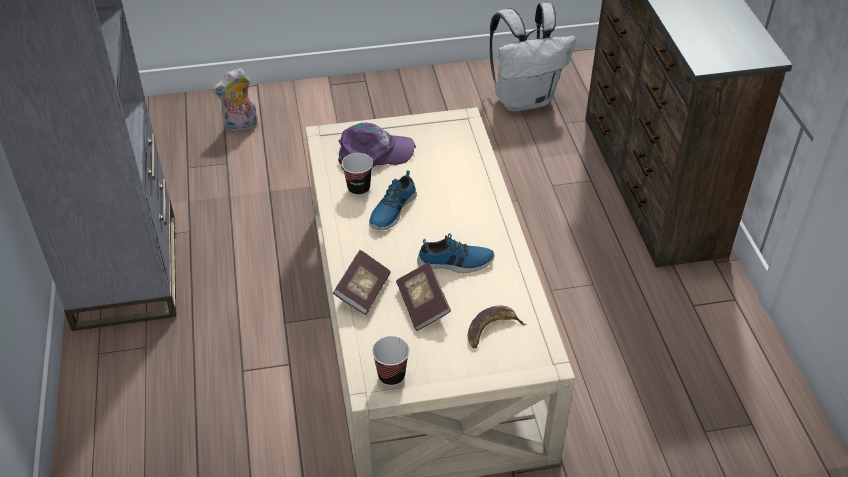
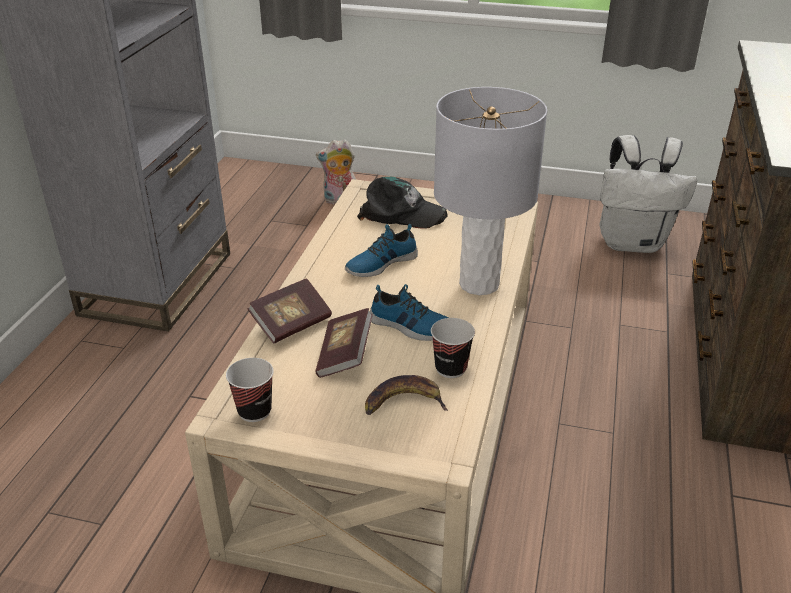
camera: 25 degrees right, 10 degrees down
(358, 188) = (362, 237): cup -> cup (450, 368)
(374, 153) = (402, 213): purple cap -> black cap
(482, 206) = (479, 284): none -> grey table lamp

